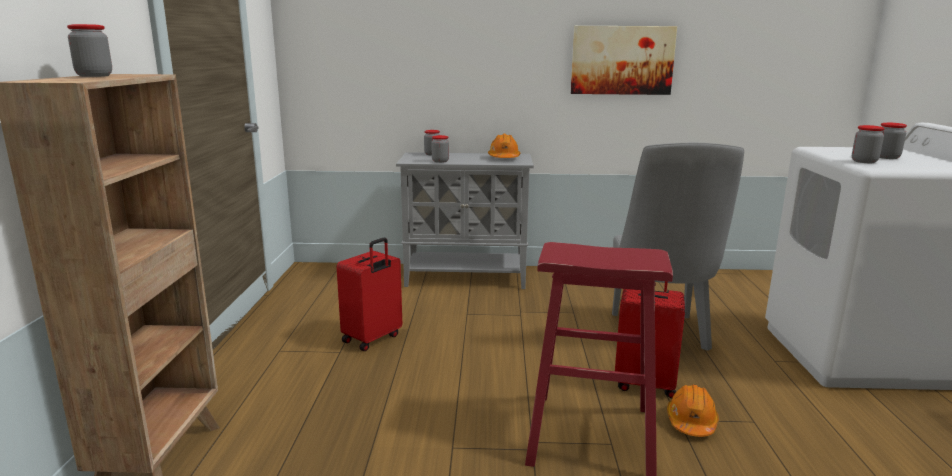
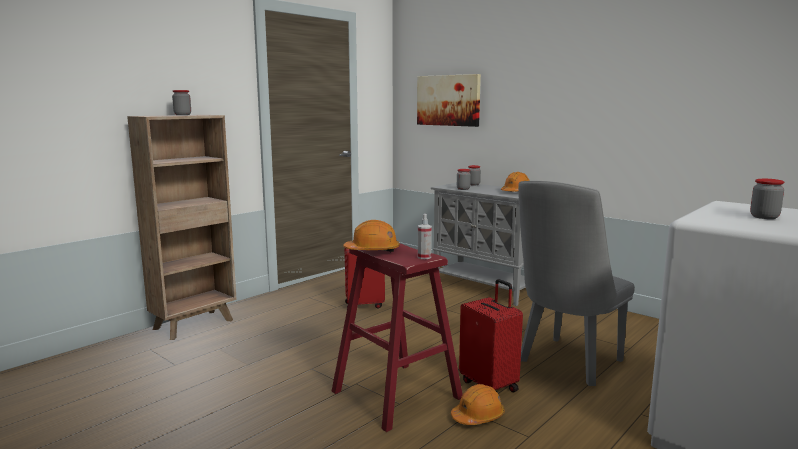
camera: 40 degrees right, 5 degrees down
(580, 261) = (372, 250): none -> orange hard hat
(622, 60) = (637, 112): picture -> picture (448, 100)
(651, 255) = (424, 257): none -> spray bottle
(864, 161) = (712, 216): jar -> none

